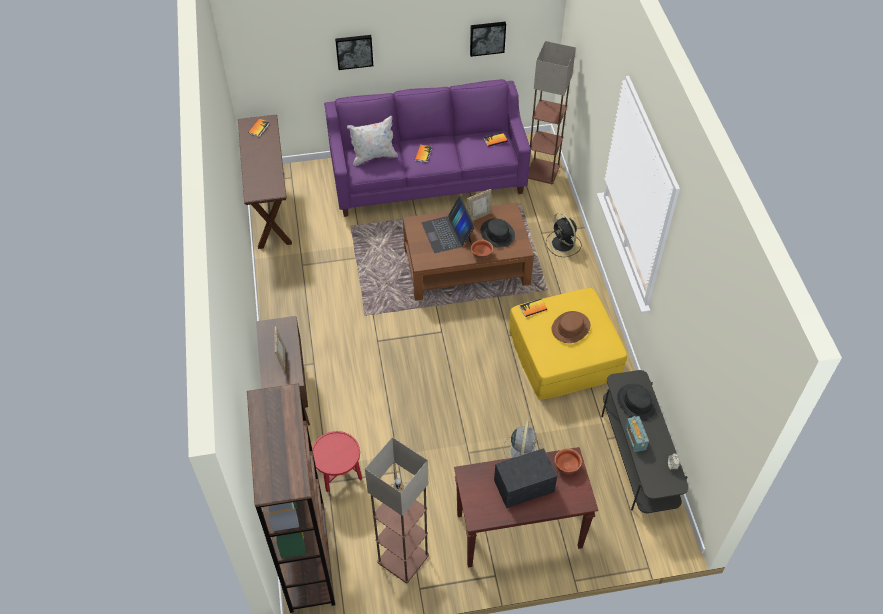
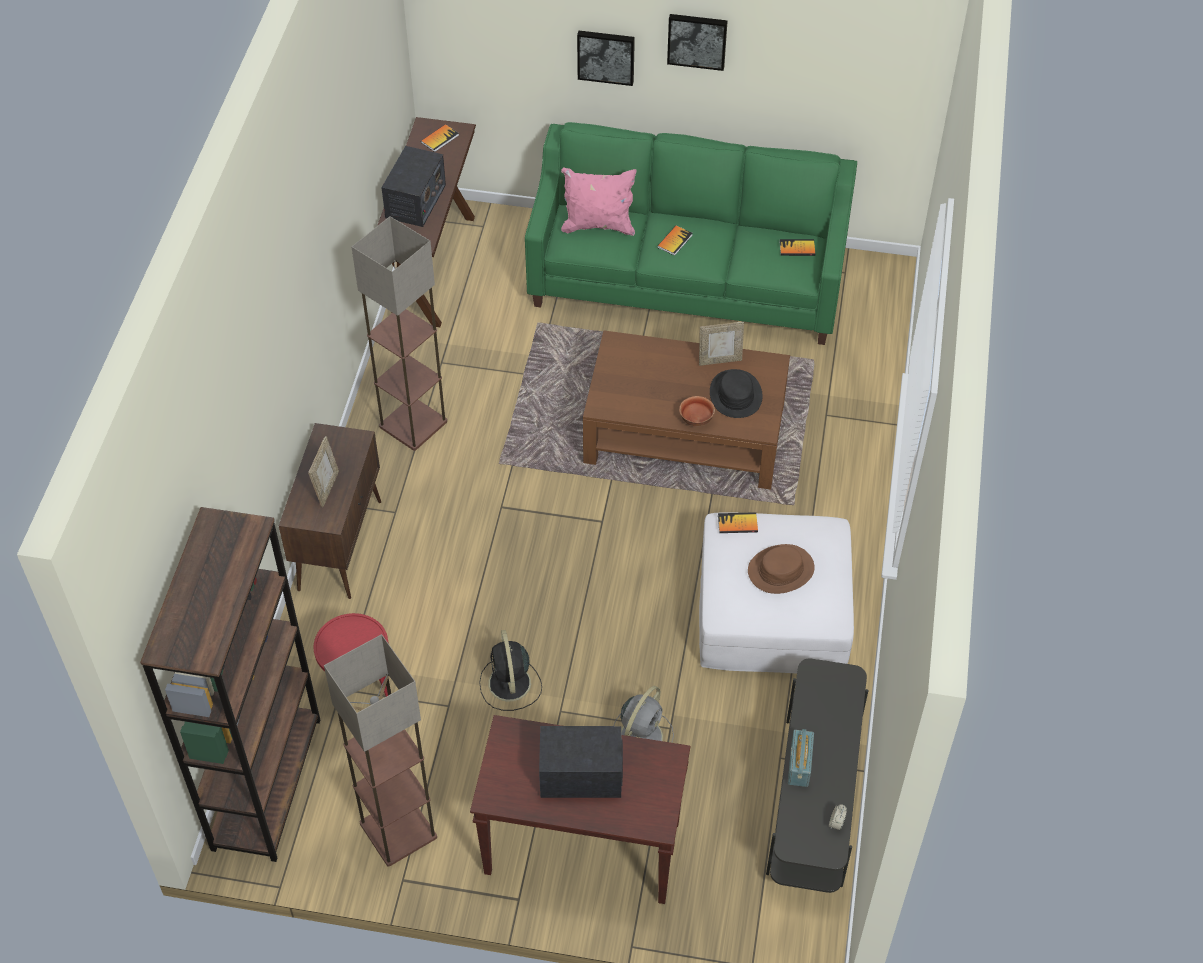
camera: 20 degrees right, 0 degrees up
(261, 169) = (415, 201): none -> radio
(373, 156) = (598, 226): white pillow -> pink pillow
(428, 177) = (688, 280): purple sofa -> green sofa
(447, 233) = (659, 373): laptop -> none
(487, 37) = (821, 83): picture -> picture (697, 40)
(543, 172) = (874, 319): floor lamp -> floor lamp (413, 425)
(563, 244) = (852, 442): black fan -> black fan (510, 685)
(564, 354) = (773, 611): yellow ottoman -> white ottoman
(566, 466) = (657, 767): bowl -> none
(637, 403) = (828, 713): black hat -> none

